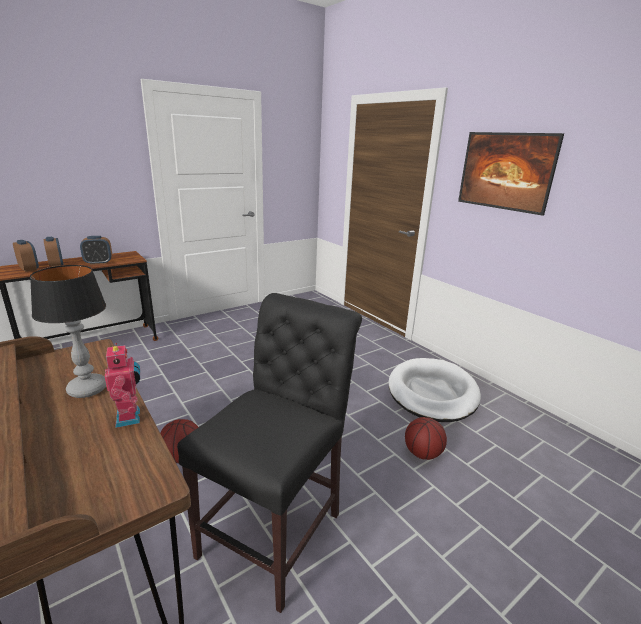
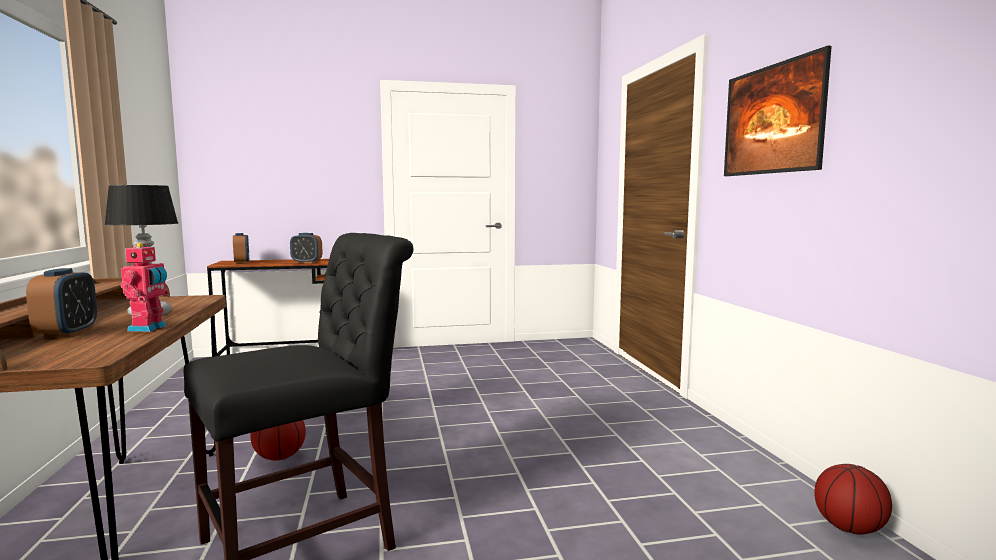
camera: 25 degrees right, 15 degrees down
(56, 265) = (268, 262): alarm clock -> alarm clock (67, 333)
(423, 453) = (579, 517): basketball -> basketball (850, 528)
(432, 393) = (663, 457): white dog bed -> none

